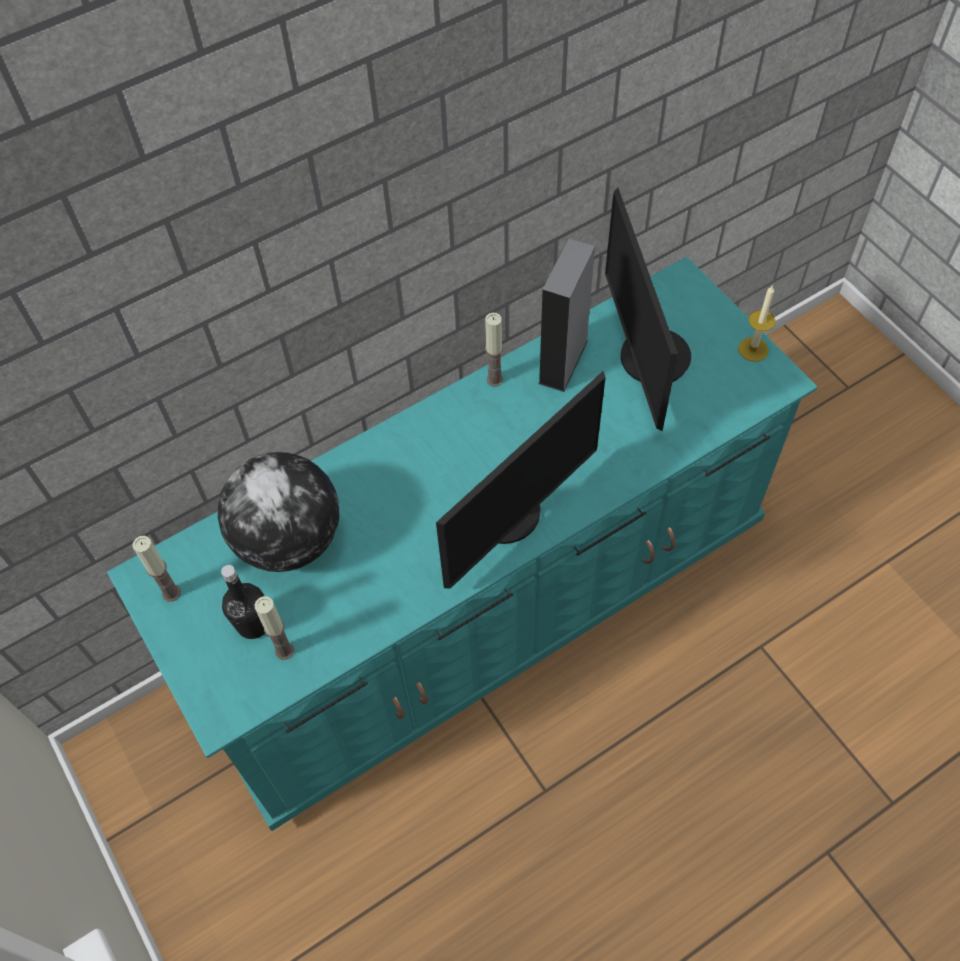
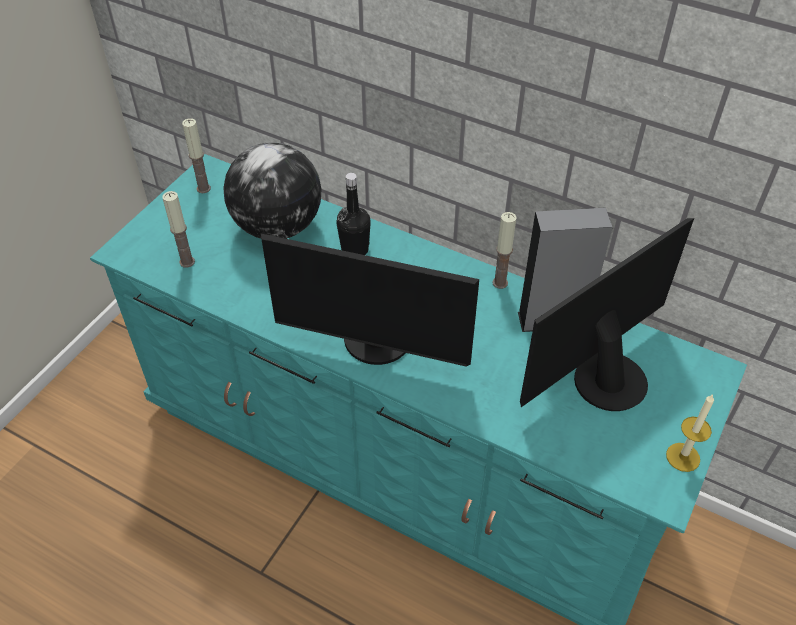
camera: 60 degrees right, 10 degrees down
(253, 624) = (200, 237): black bottle -> black bottle (355, 250)

